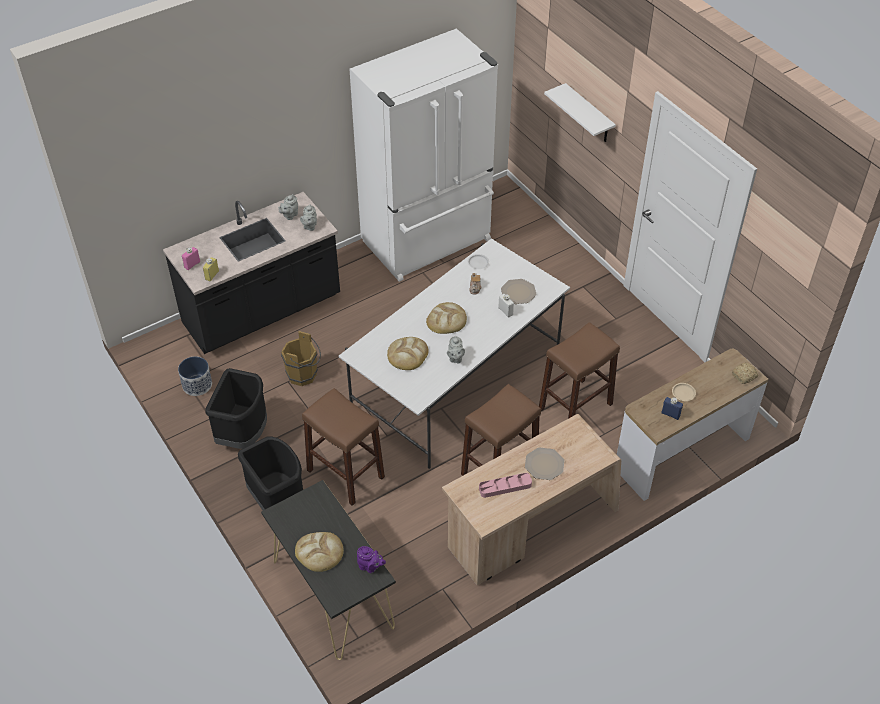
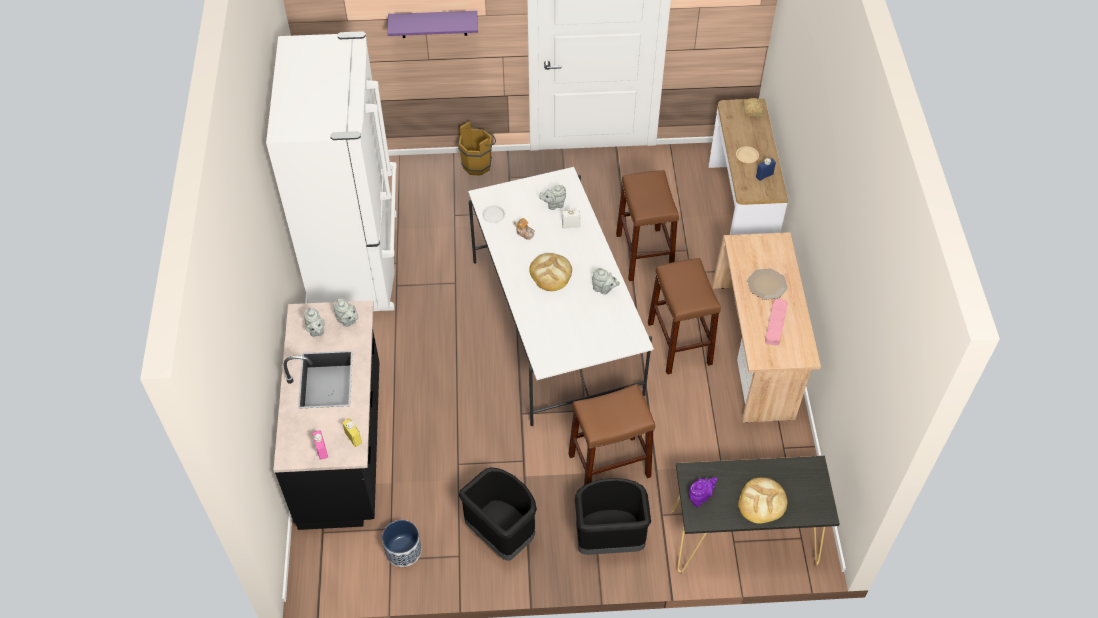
camera: 60 degrees left, 5 degrees up
(304, 375) = (460, 446): brown bucket -> brown bucket (479, 164)
(370, 567) = (799, 468): purple teapot -> purple teapot (700, 497)
(407, 355) = (574, 323): bread -> none
(518, 292) = (554, 204): plate -> grey teapot
(589, 114) = (433, 24): white shelf -> purple shelf

